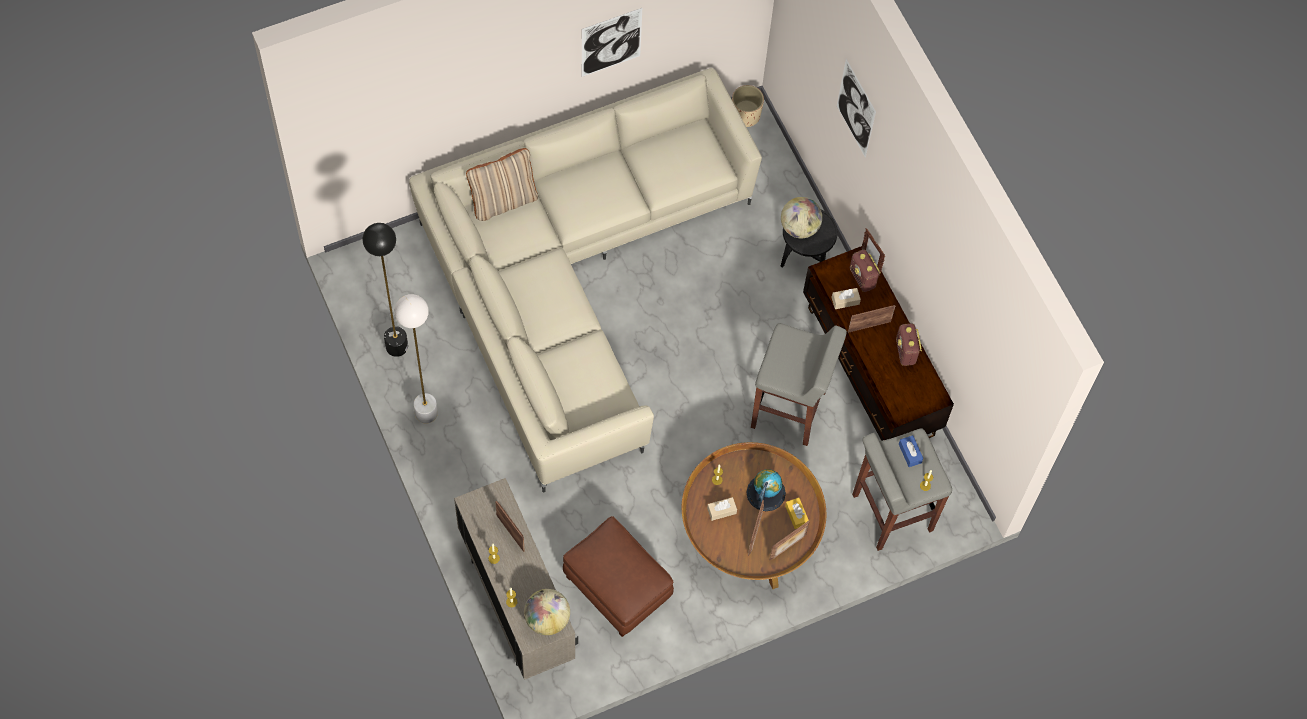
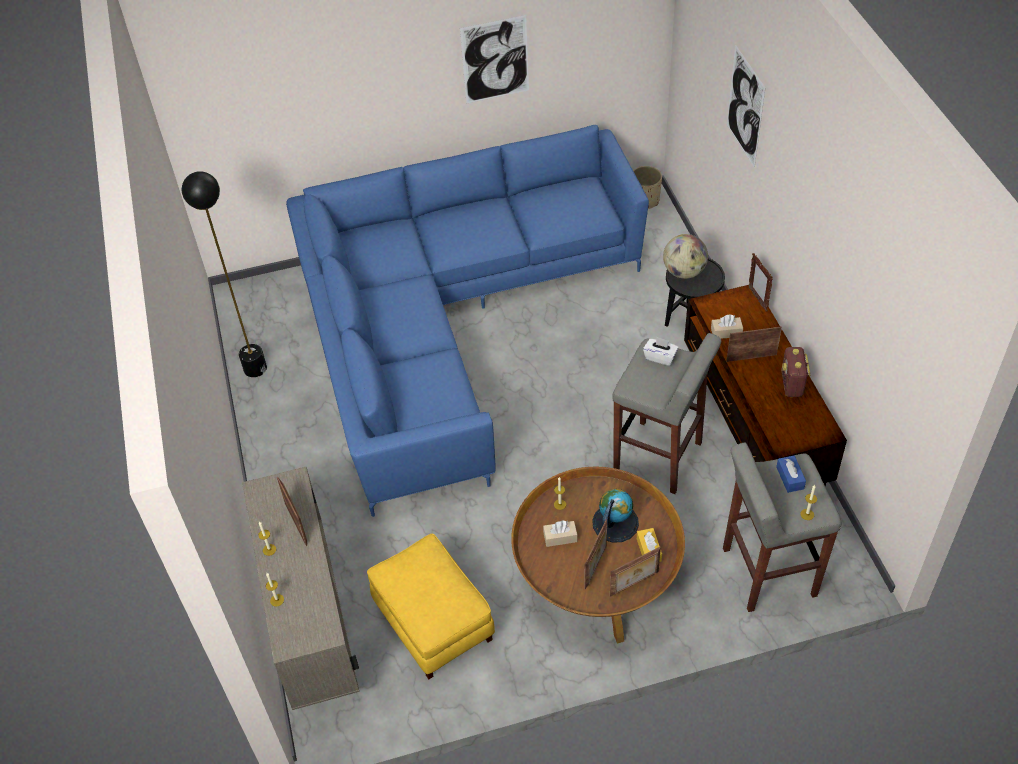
camera: 15 degrees right, 15 degrees down
(426, 413) = (267, 430): white floor lamp -> none
(503, 200) = (380, 230): beige pillow -> none
(547, 619) = (314, 624): globe -> none
(573, 279) = (447, 323): beige sofa -> blue sofa
(616, 587) = (433, 623): brown ottoman -> yellow ottoman
(793, 343) = (660, 357): none -> white tissue box
(862, 278) = (747, 313): radio -> none

